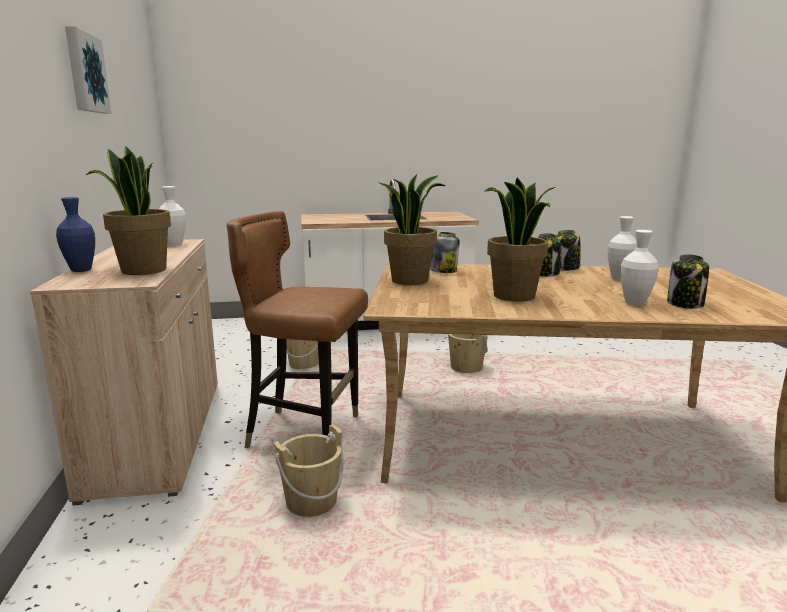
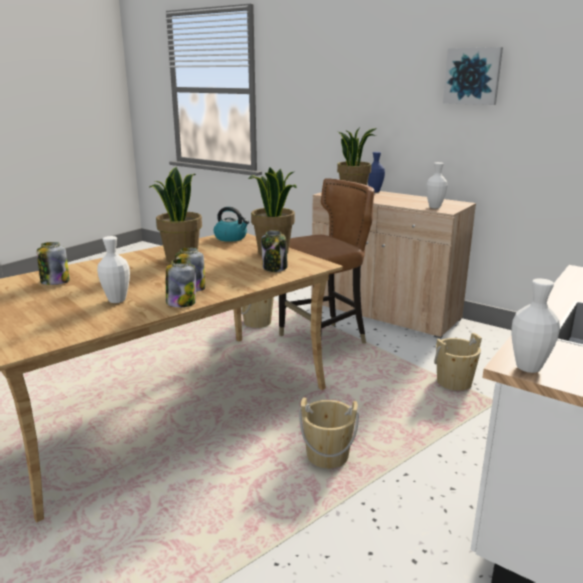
camera: 135 degrees right, 5 degrees up
(405, 304) = (231, 238): none -> kettle
(634, 303) = (94, 273): white vase -> white vase (528, 368)

